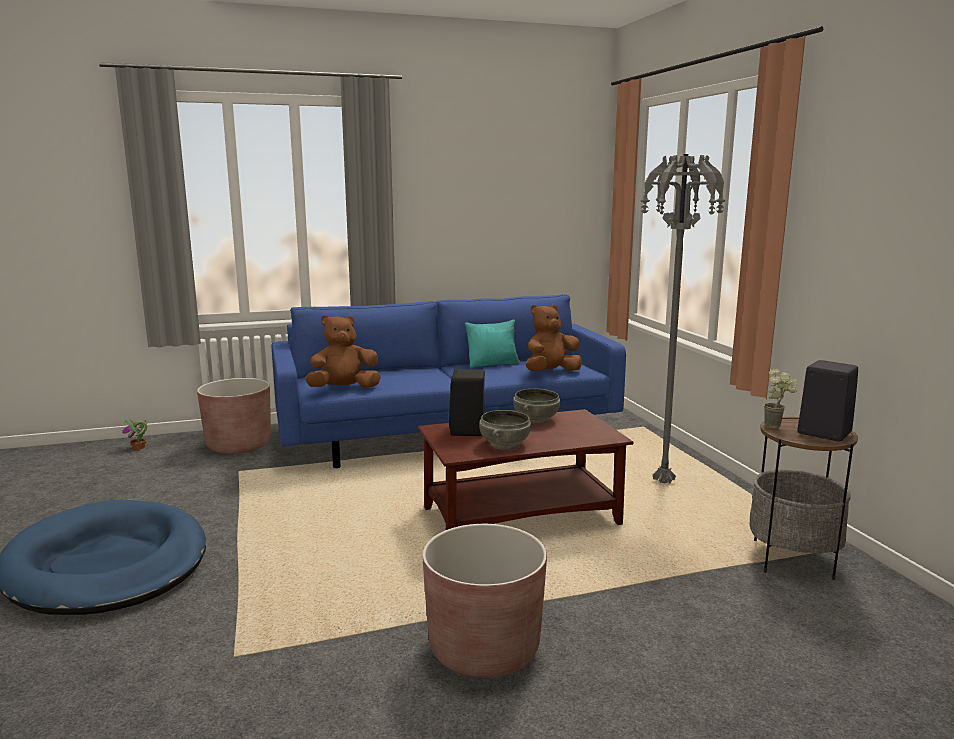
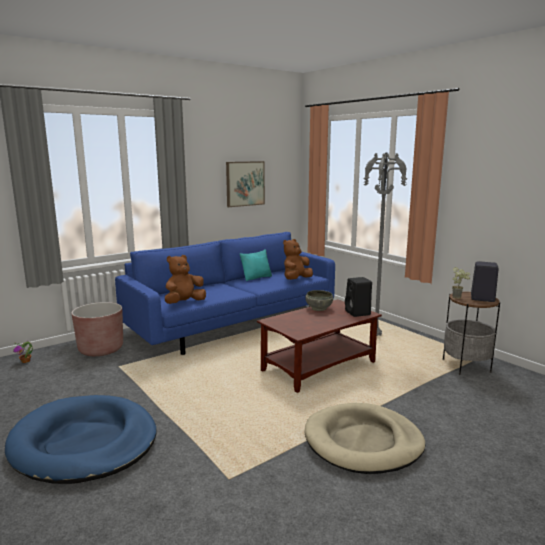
camera: 20 degrees left, 0 degrees up
(468, 431) = (289, 320): black speaker -> black speaker (358, 313)
(484, 649) = (363, 442): brown planter -> beige dog bed
(500, 213) = (245, 183): none -> picture
(504, 444) = (318, 325): grey bowl -> none

